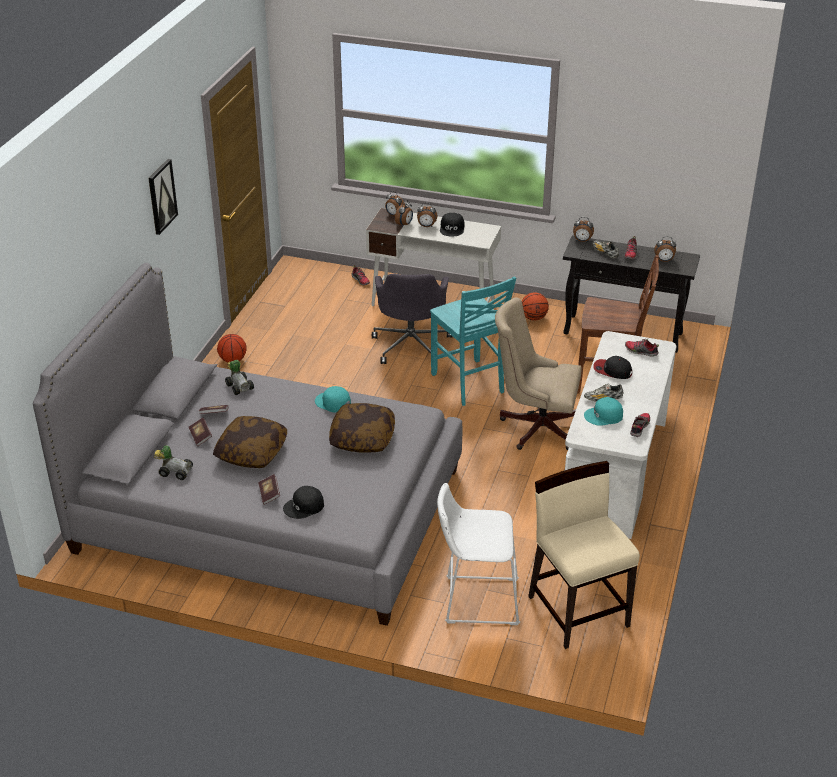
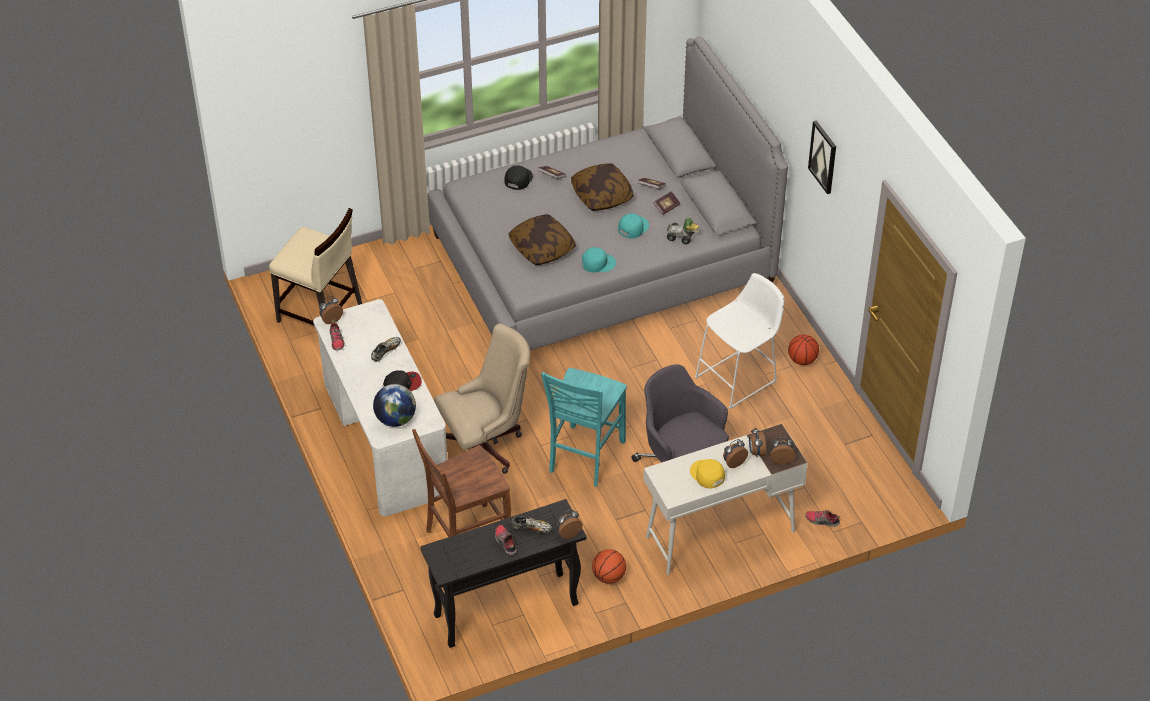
camera: 140 degrees right, 10 degrees up
(175, 471) = (632, 157): toy car -> none
(452, 228) = (707, 475): black cap -> yellow cap
(469, 384) = (584, 457): turquoise chair -> turquoise chair turned 90 degrees counterclockwise
(477, 600) = (393, 282): white stool -> white stool (739, 378)
(604, 416) = (372, 336): turquoise cap -> turquoise cap (633, 227)
(641, 351) = (395, 419): shoe -> globe
(664, 261) = (466, 552): alarm clock -> alarm clock (331, 319)

